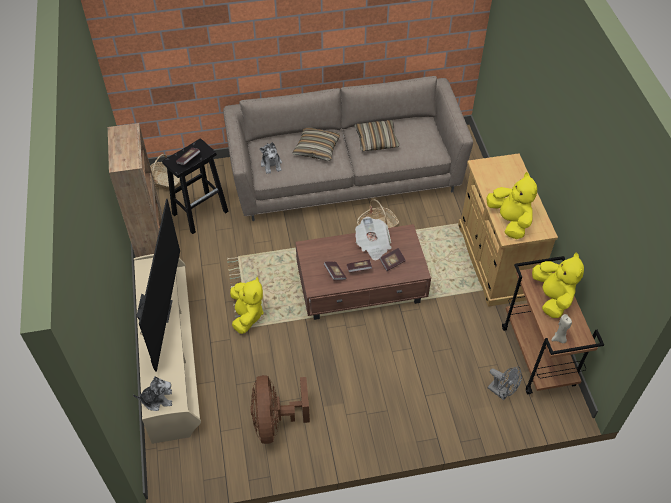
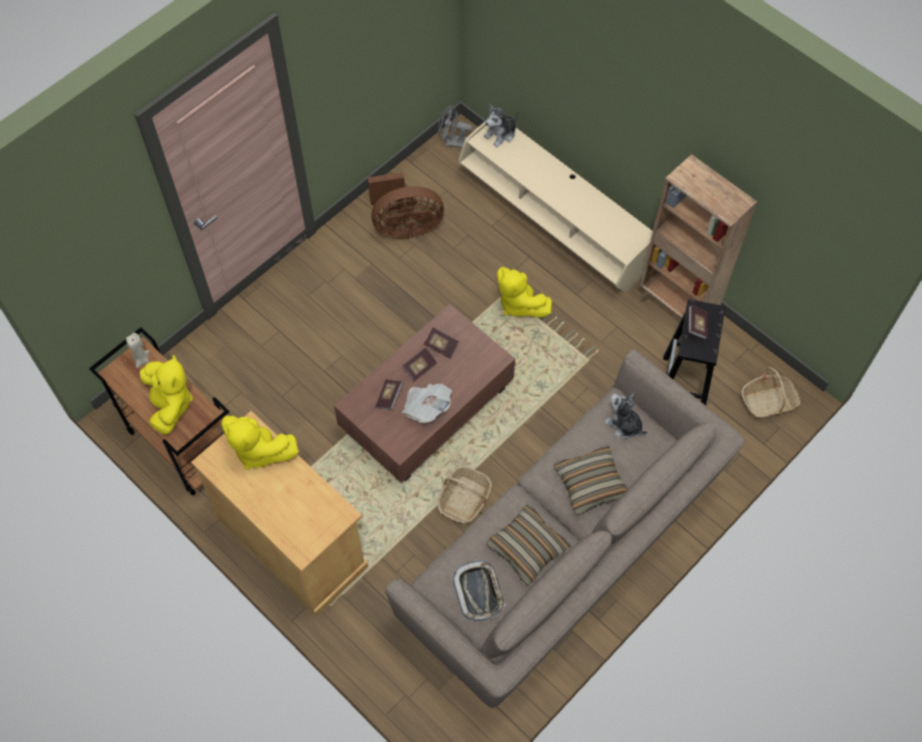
camera: 145 degrees right, 10 degrees up
(161, 310) = (577, 204): television -> none
(275, 421) = (404, 226): brown fan -> brown fan turned 120 degrees clockwise
(418, 136) = (479, 592): none -> tray
(502, 392) = (202, 379): grey fan -> grey fan (452, 142)
(552, 297) = (170, 404): yellow plush toy -> yellow plush toy turned 150 degrees counterclockwise

